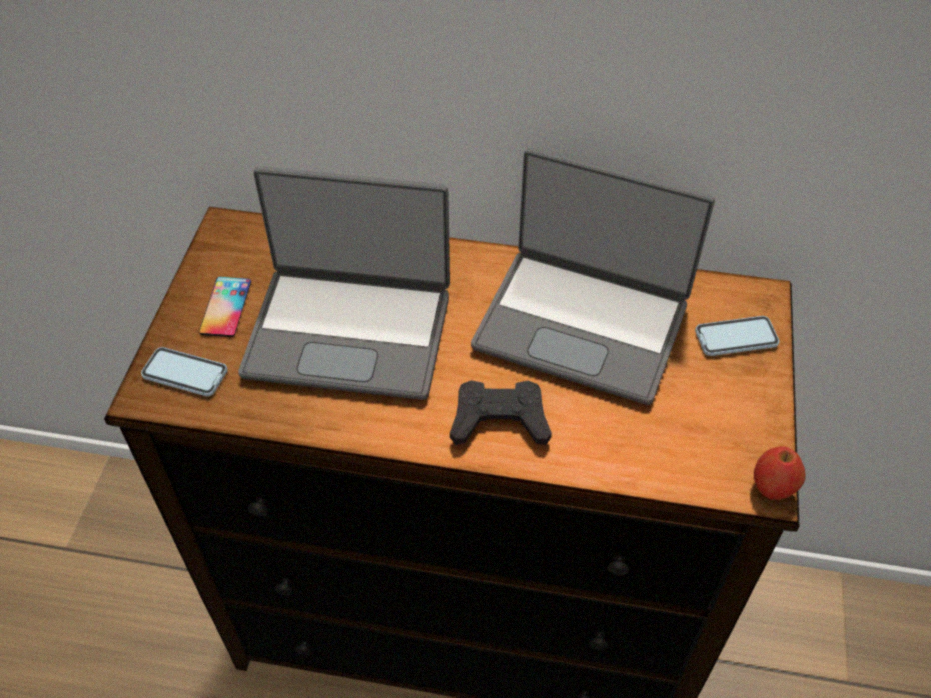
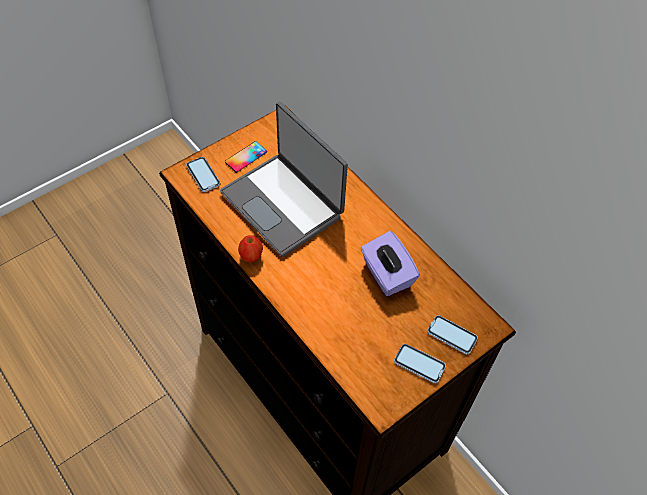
camera: 40 degrees right, 5 degrees up
(499, 419) = (303, 288): black game controller -> none
(582, 324) = (386, 274): laptop -> purple tissue box
(741, 399) = (419, 364): none -> phone
(772, 487) = (386, 411): apple -> apple (251, 256)

